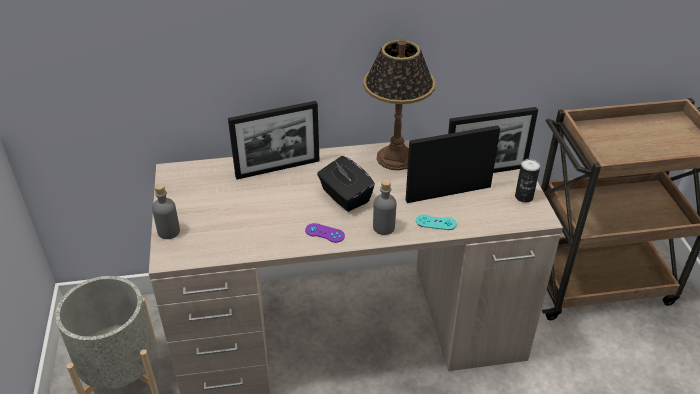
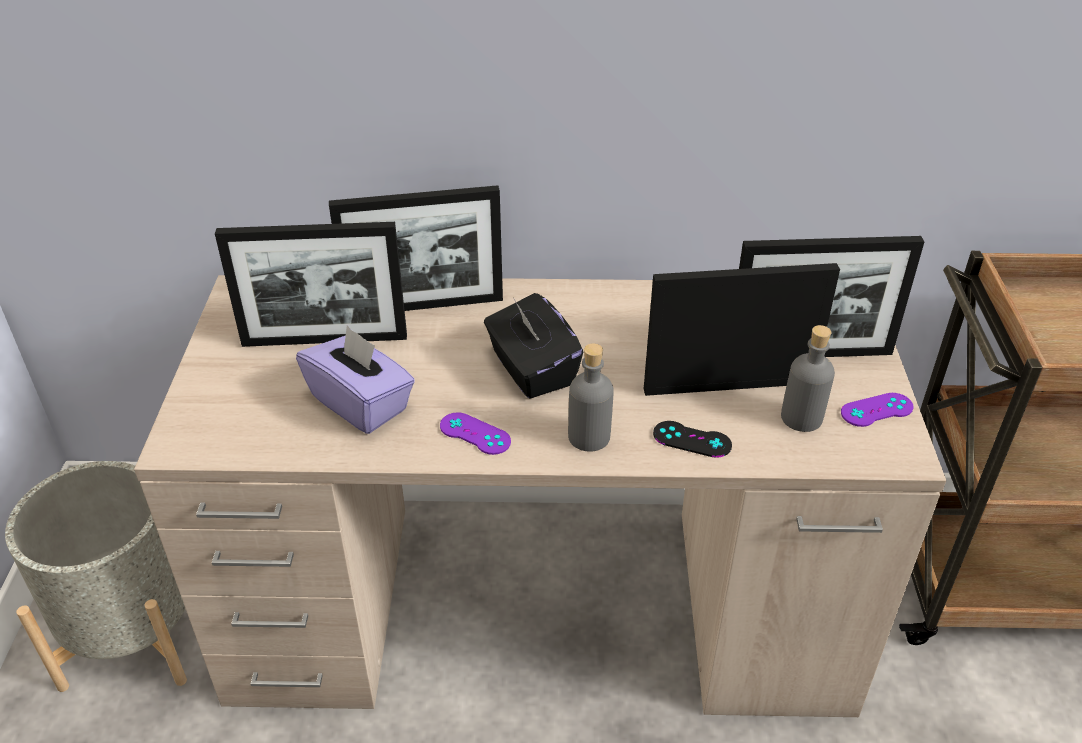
camera: 10 degrees right, 0 degrees up
(169, 231) = (196, 396): grey bottle -> grey bottle (801, 417)
(229, 193) = (325, 340): none -> picture frame
(260, 224) = (361, 403): none -> purple tissue box
(395, 158) = (643, 310): table lamp -> none
(436, 222) = (692, 439): turquoise game controller -> black game controller
(524, 197) = (876, 410): can -> purple game controller

